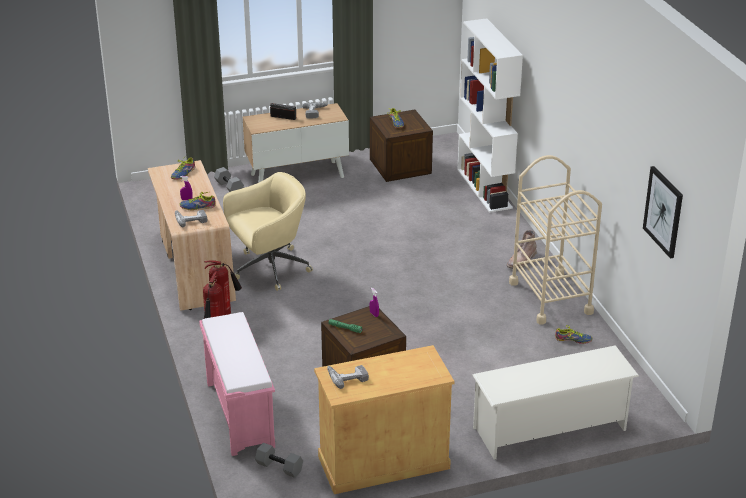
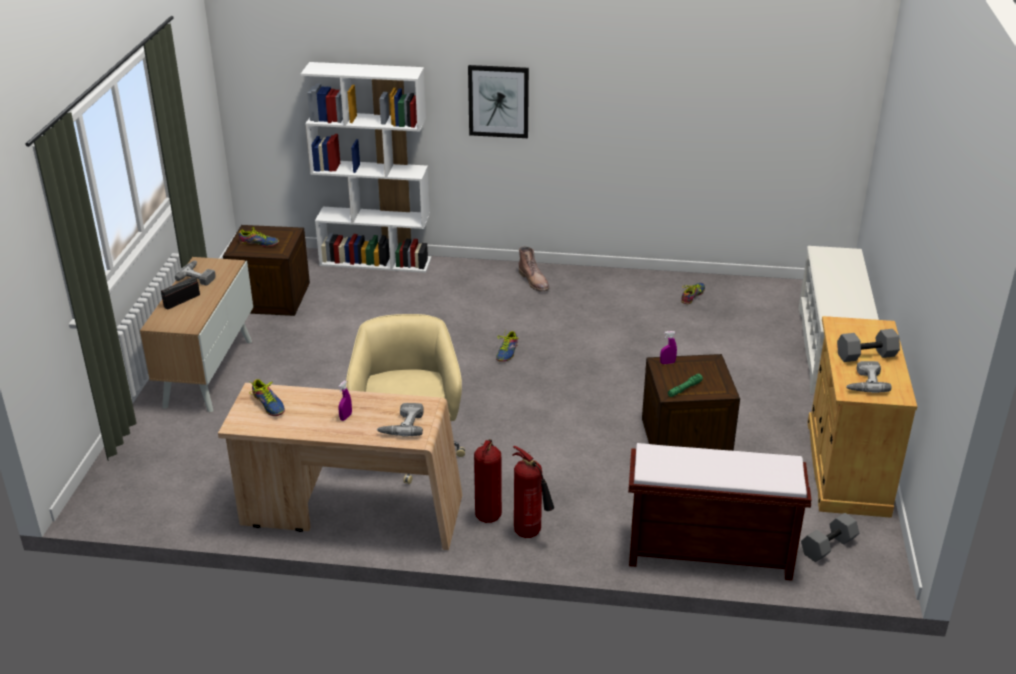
camera: 65 degrees left, 0 degrees up
(198, 207) = (374, 411): shoe -> shoe (507, 352)
(229, 187) = (175, 433): grey dumbbell -> grey dumbbell (866, 355)
(239, 413) = (707, 553): pink bench -> brown bench
(550, 297) = (612, 286): beige cart -> none
(663, 211) = (783, 98): picture -> picture (498, 101)

